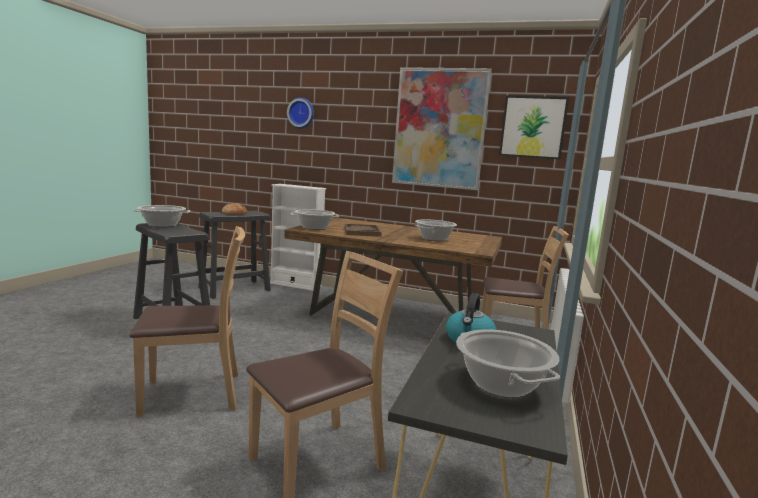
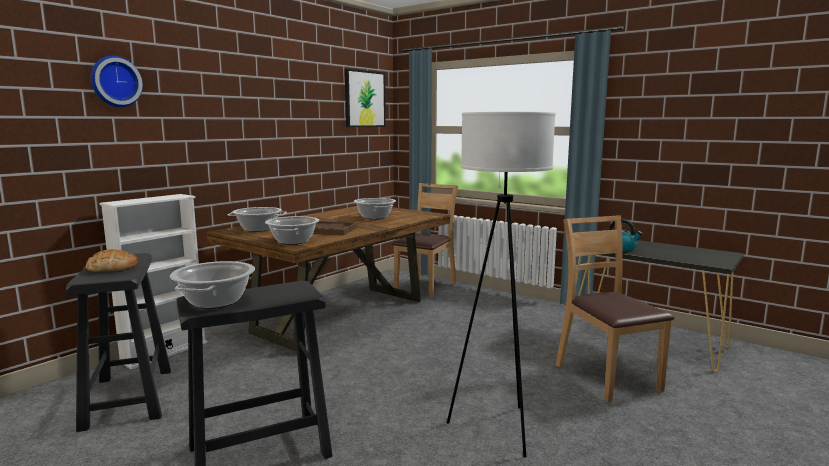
camera: 70 degrees left, 0 degrees up
(193, 394) = (497, 428): brown chair -> white floor lamp
(439, 128) = (296, 102): picture -> none
(501, 384) = (682, 251): cooking pot -> cooking pot (258, 229)

